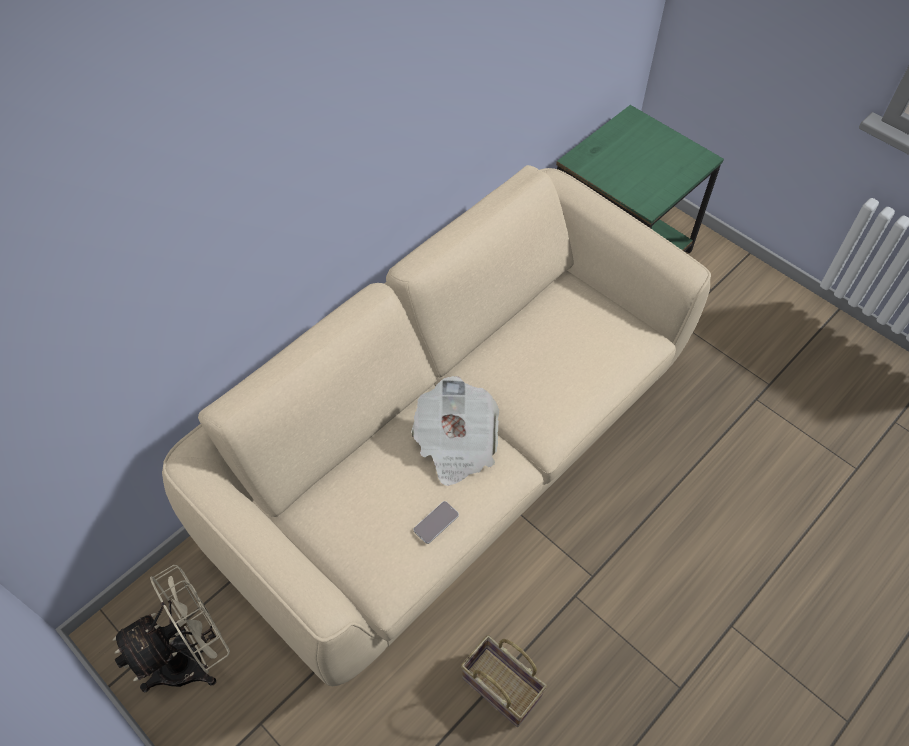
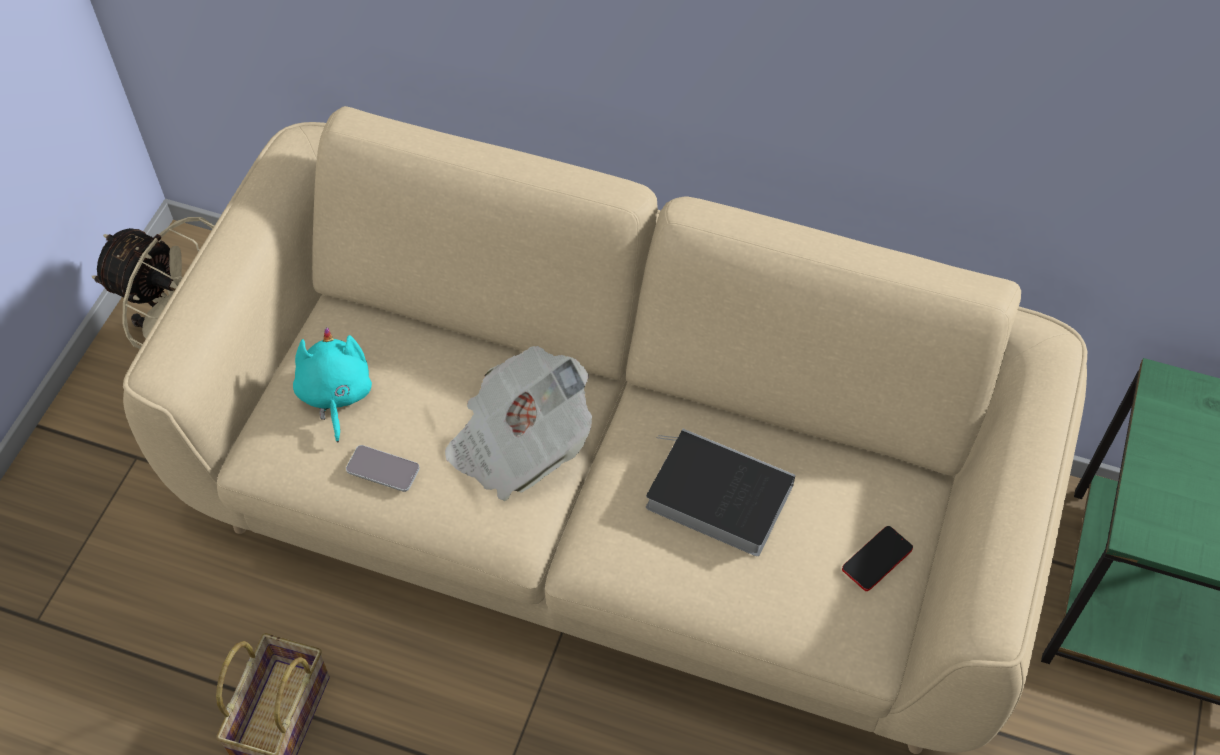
camera: 65 degrees right, 0 degrees up
(366, 531) = (335, 395): none -> turquoise plush toy
(538, 365) = (714, 496): none -> book
(606, 314) = (877, 559): none -> phone

